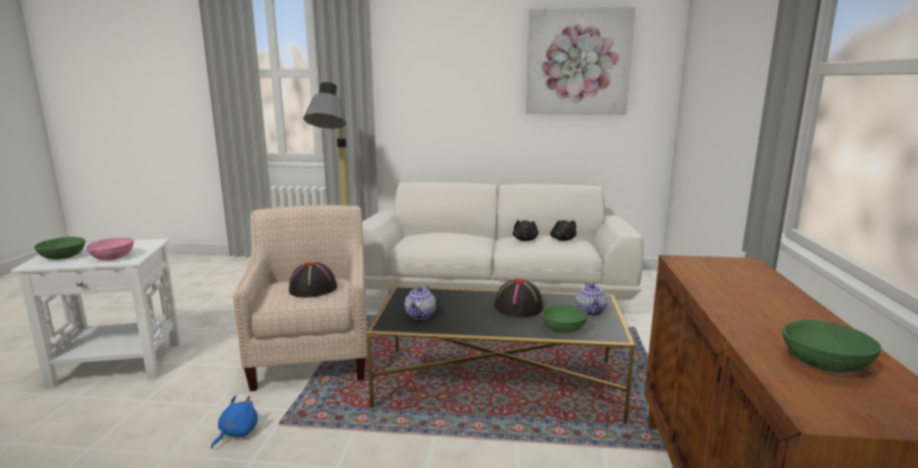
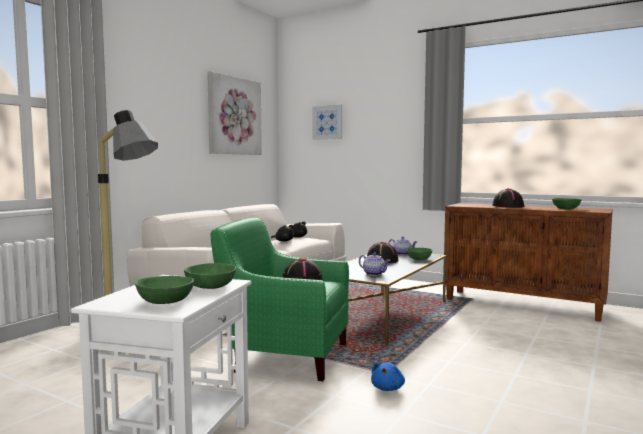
camera: 65 degrees left, 10 degrees down
(113, 257) = (210, 286): pink bowl -> green bowl
(236, 433) = (388, 388): blue plush toy -> blue plush toy turned 120 degrees counterclockwise
(314, 356) = (285, 355): beige armchair -> green armchair
(709, 65) = (327, 122): none -> picture
(755, 298) = (507, 206): none -> black hat

